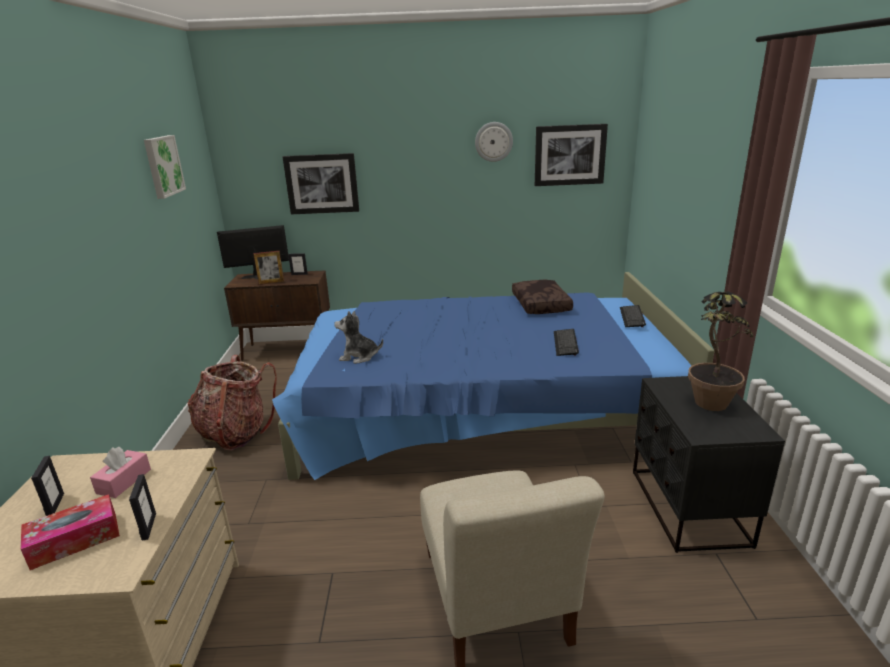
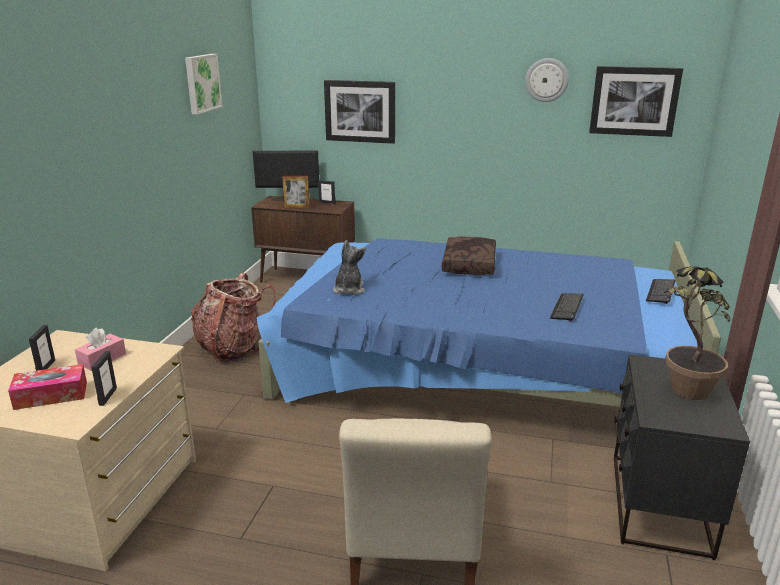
camera: 15 degrees right, 0 degrees up
(359, 357) = (349, 290): plush toy -> plush toy turned 75 degrees clockwise
(542, 305) = (565, 265): brown pillow -> brown pillow (470, 265)

